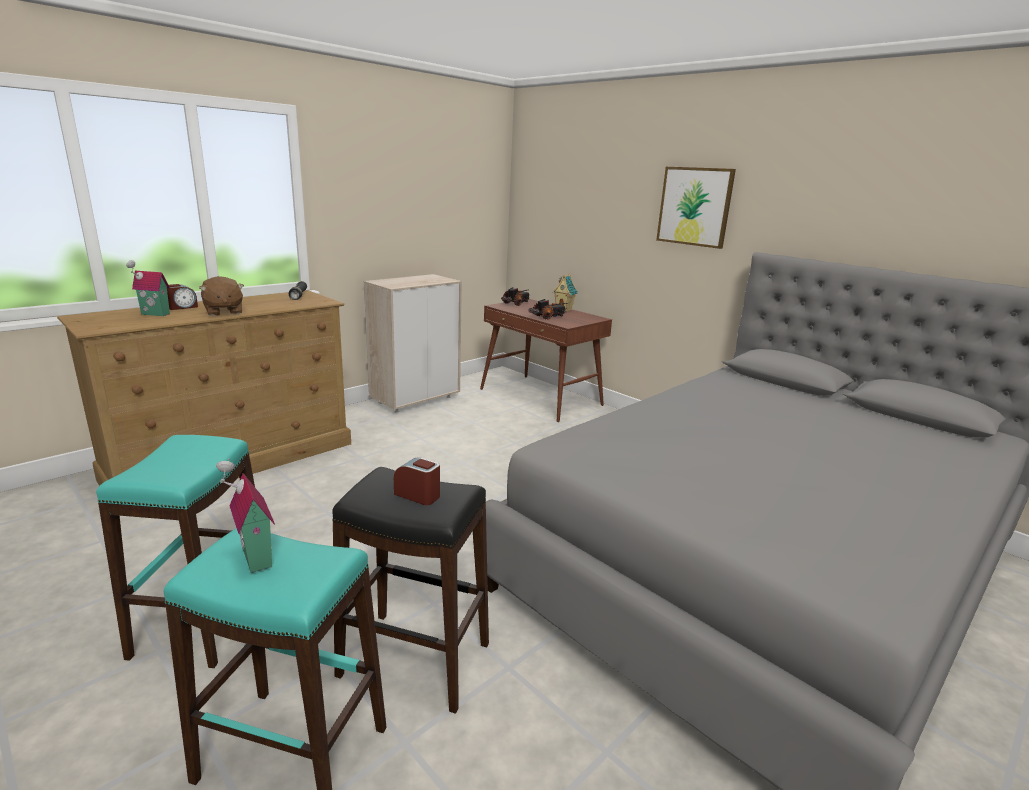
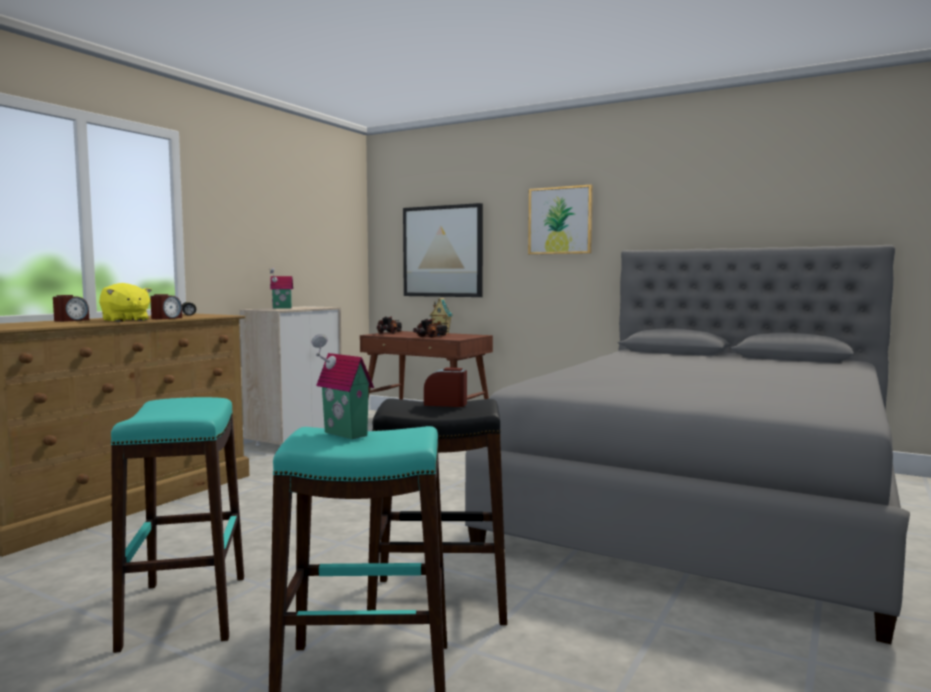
camera: 15 degrees left, 15 degrees down
(154, 314) = (48, 323): toy house -> toy house (282, 308)
(223, 312) = (125, 320): brown plush toy -> yellow plush toy
(264, 308) = (166, 318): none -> alarm clock
(575, 224) = (443, 251): none -> picture

